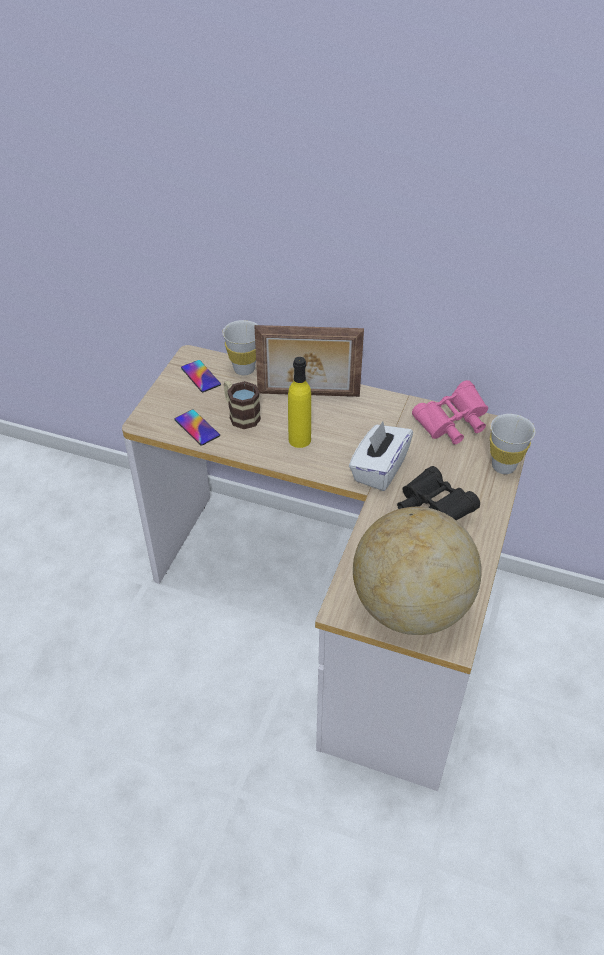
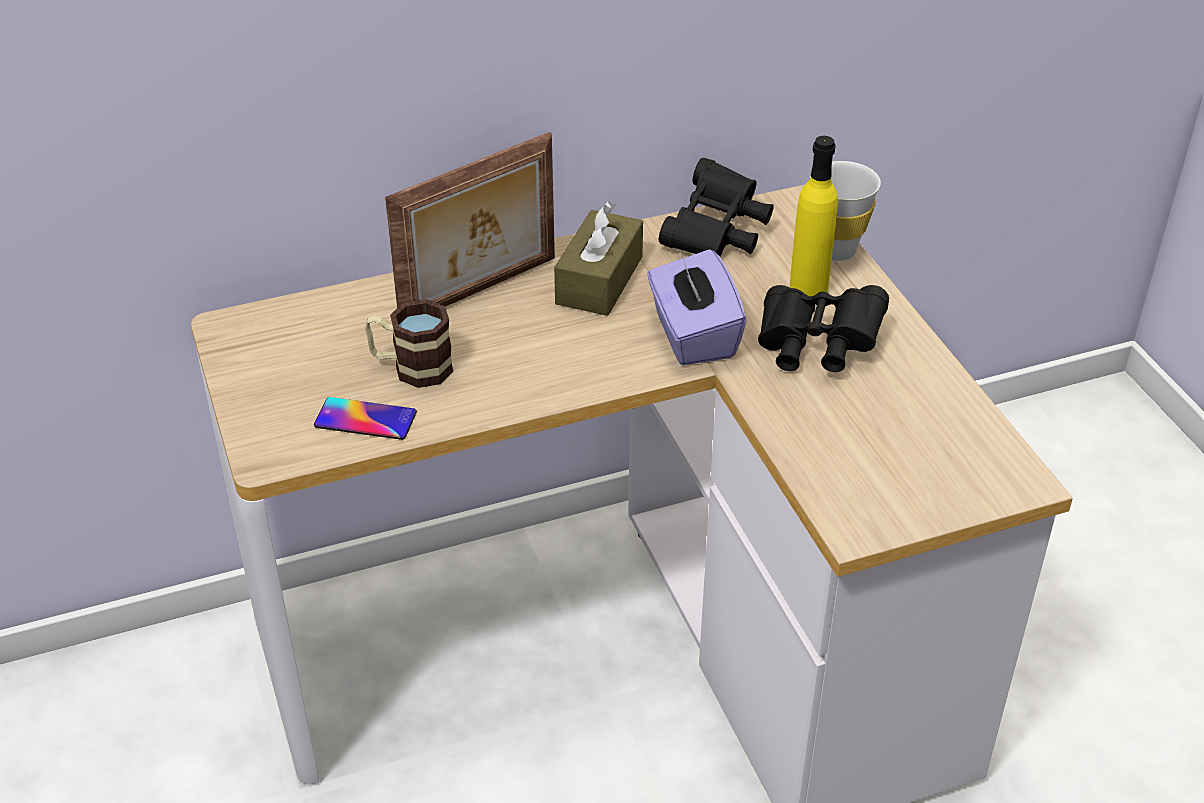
camera: 40 degrees left, 5 degrees down
(200, 376) = (280, 347): phone -> none
(244, 369) = (338, 304): white cup -> none
(299, 439) = (540, 355): yellow bottle -> yellow bottle (808, 289)
(367, 418) = (599, 280): none -> brown tissue box
(379, 469) = (693, 335): white tissue box -> purple tissue box
(410, 607) = (928, 474): globe -> none
(451, 425) = (717, 233): pink binoculars -> black binoculars

